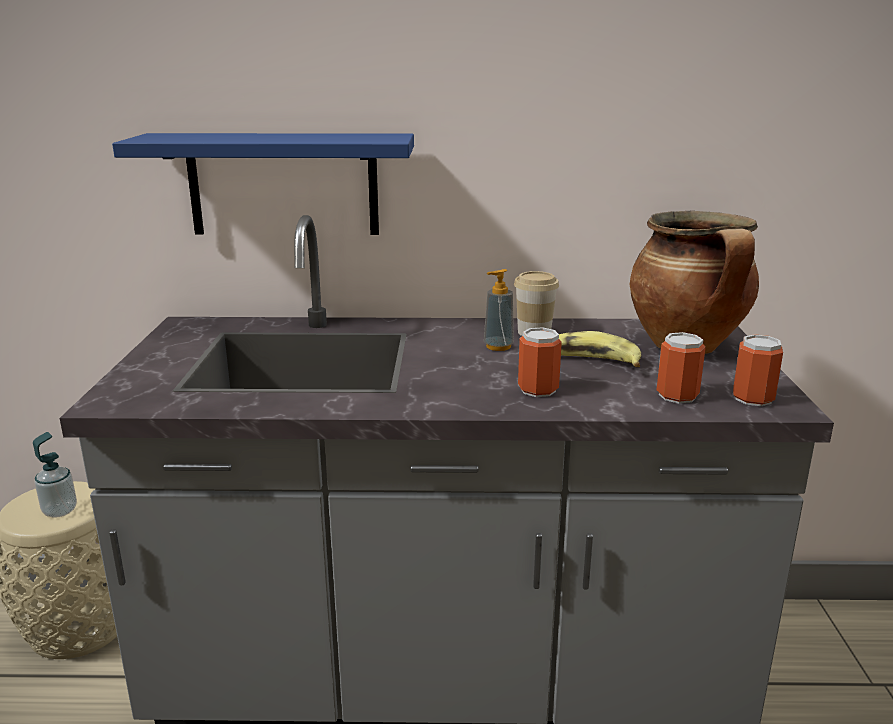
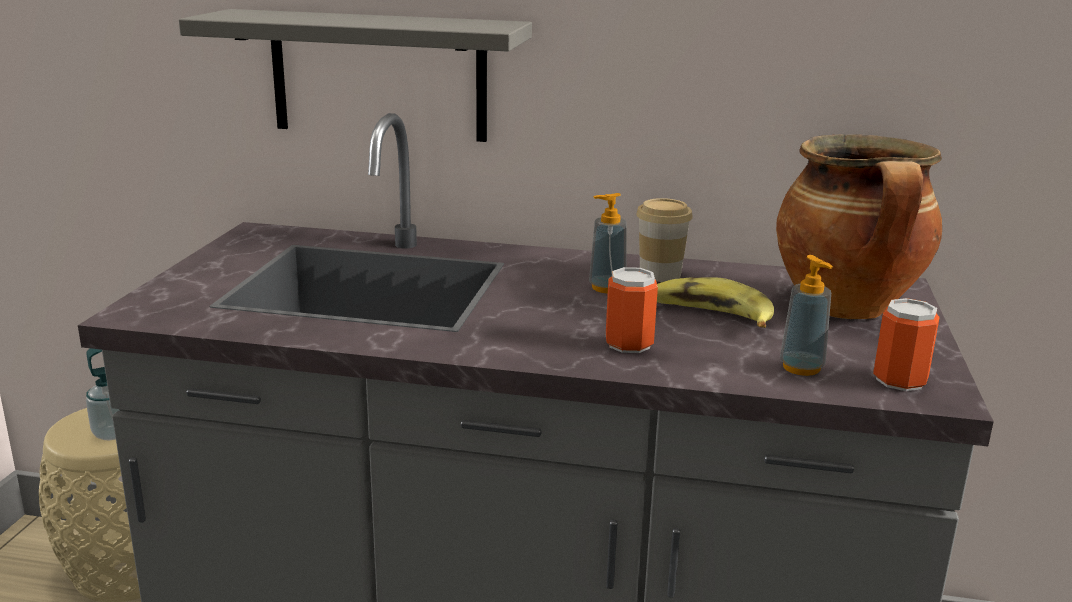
camera: 10 degrees right, 0 degrees up
(283, 184) = (378, 75): blue shelf -> grey shelf
(677, 396) = (801, 368): can -> soap dispenser

